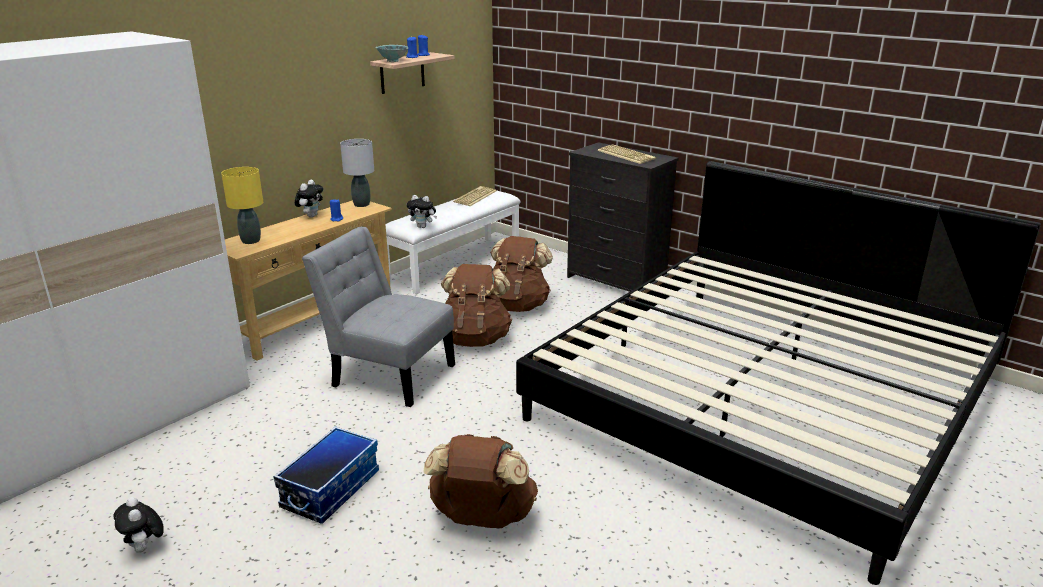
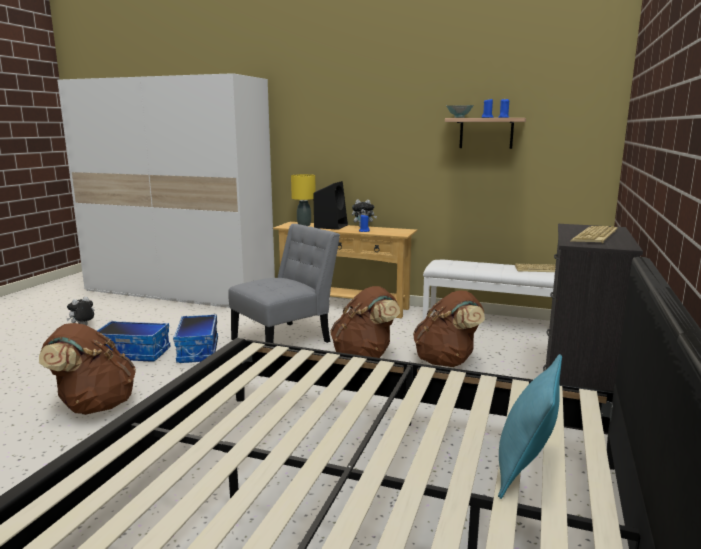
camera: 70 degrees right, 10 degrees down
(281, 229) = (331, 226): none -> black speaker
(362, 204) = (402, 231): grey table lamp -> none
(368, 436) = (199, 350): none -> storage box
(388, 374) = (286, 339): grey chair -> grey chair turned 45 degrees clockwise
(423, 227) = (444, 267): plush toy -> none
(780, 297) = (524, 469): none -> turquoise pillow

